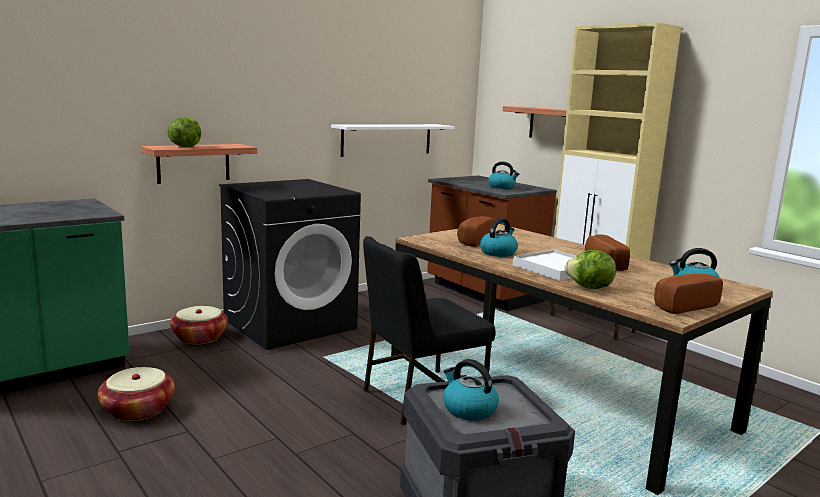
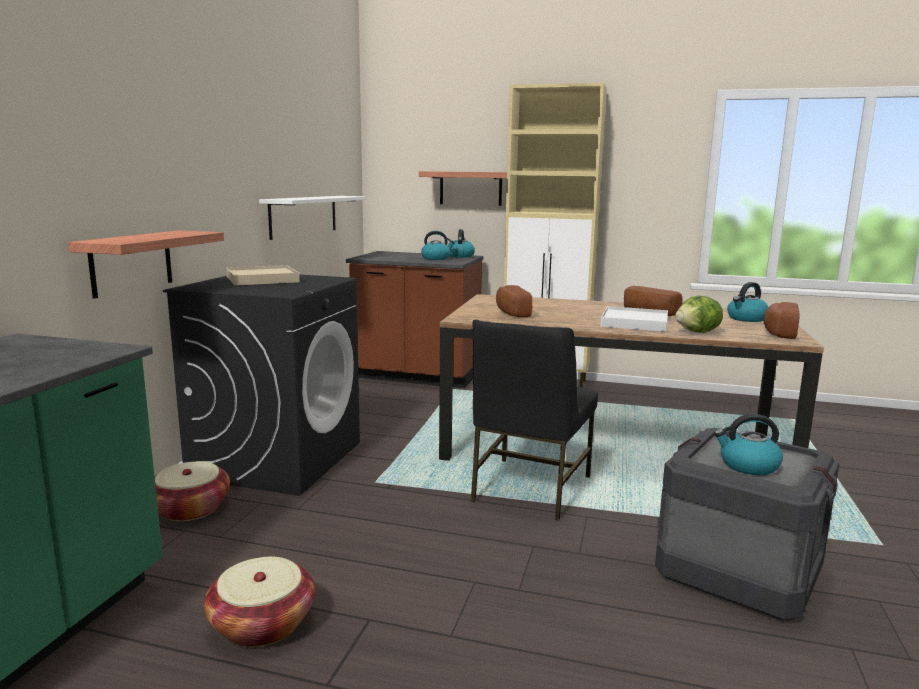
camera: 35 degrees left, 0 degrees up
(185, 146) = (137, 237): lettuce -> none
(295, 185) = (262, 279): none -> beige tray
(498, 253) = (559, 318): kettle -> kettle (460, 256)

